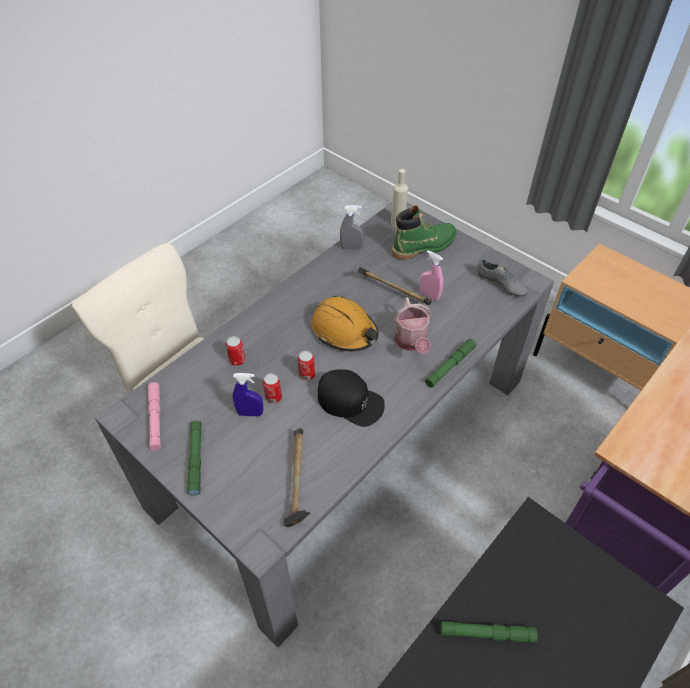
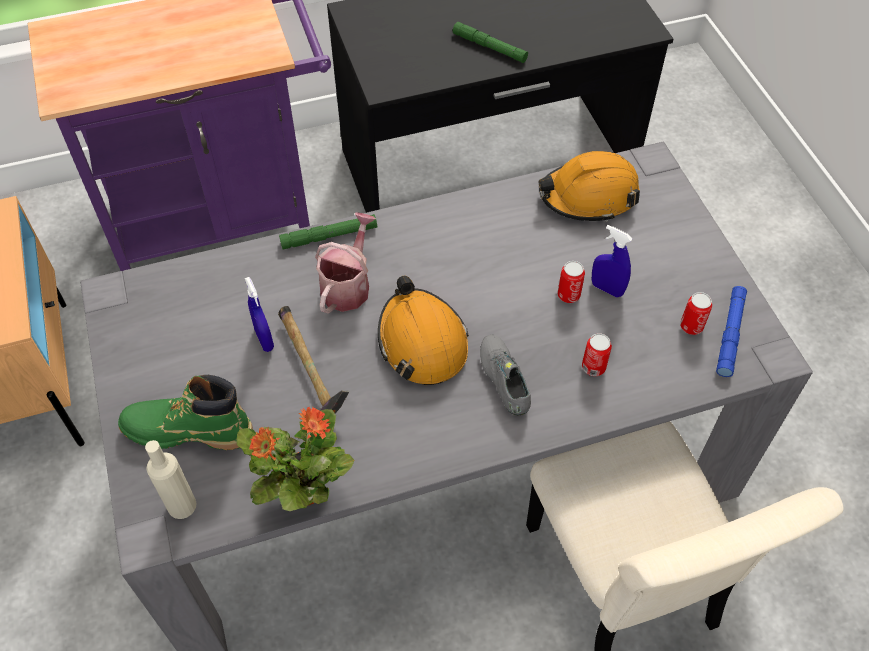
camera: 150 degrees left, 5 degrees up
(155, 418) = (730, 334): pink flashlight -> blue flashlight
(196, 459) = (692, 265): green flashlight -> none
(297, 483) = (588, 196): hammer -> orange hard hat
(307, 375) = (511, 304): can -> can (691, 326)
(350, 401) = (478, 249): black cap -> none
(351, 247) = (302, 490): grey spray bottle -> potted plant
(429, 296) = (264, 339): pink spray bottle -> blue spray bottle
(501, 285) = (154, 307): grey shoe -> grey shoe (504, 380)

